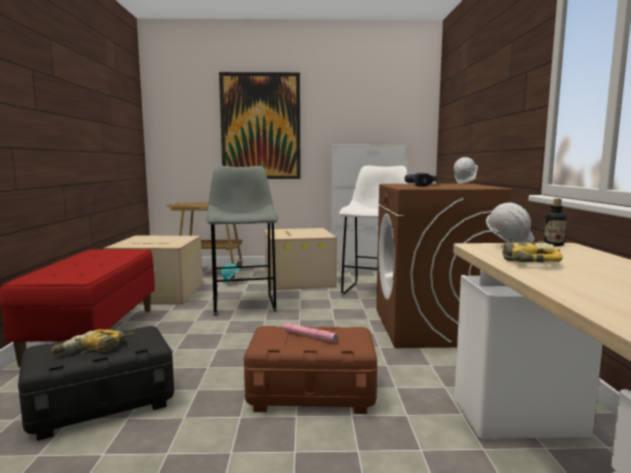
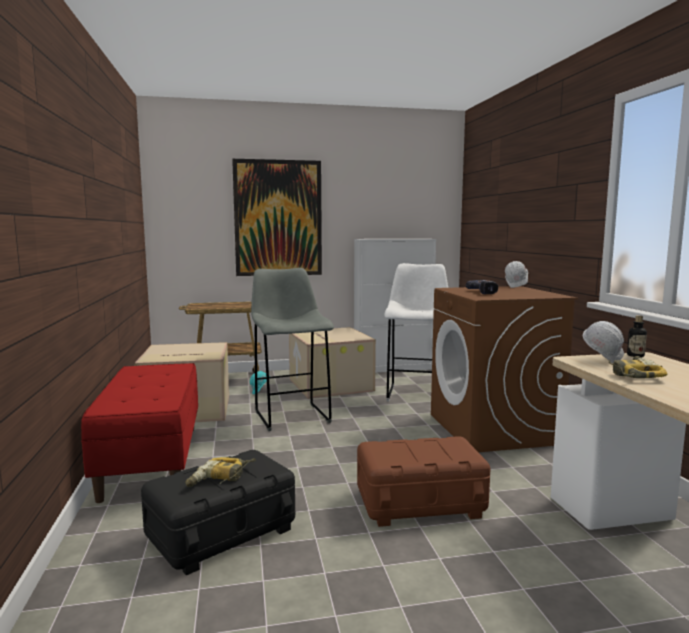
camera: 10 degrees left, 0 degrees up
(309, 336) = (418, 449): pink flashlight -> none

